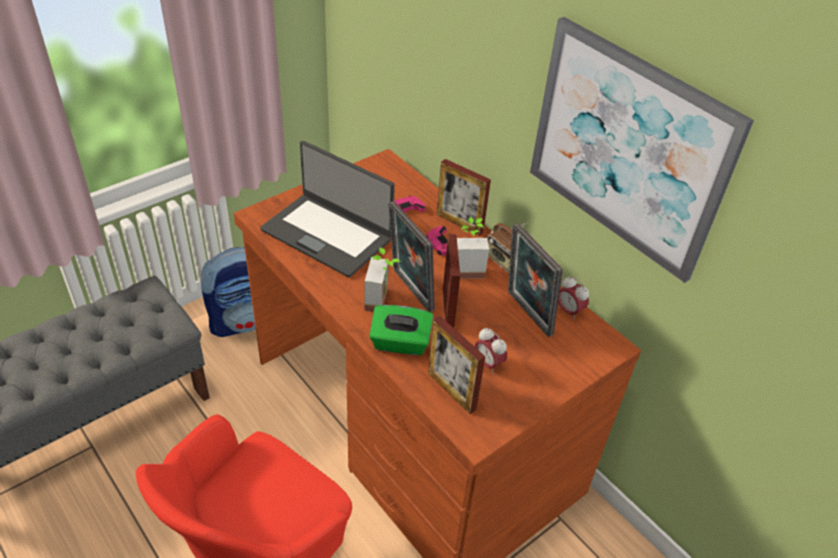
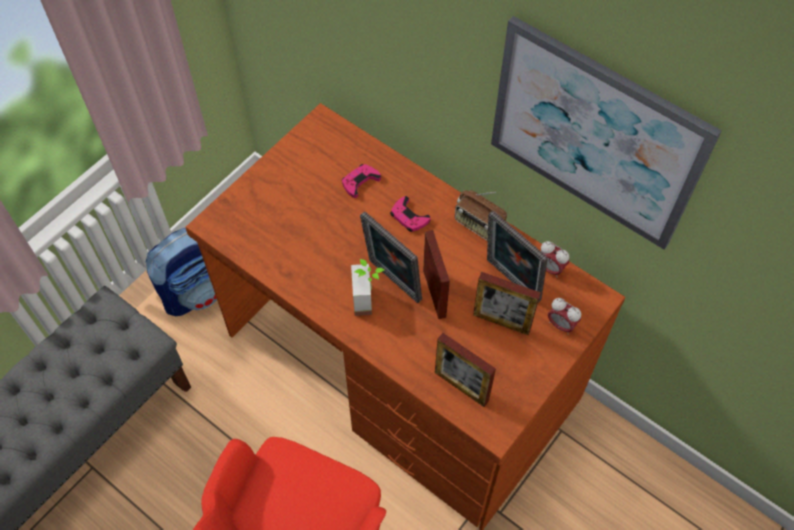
camera: 10 degrees left, 15 degrees up
(327, 234) = (290, 231): laptop -> none
(400, 343) = (399, 345): green tissue box -> none
(459, 223) = (419, 186): picture frame -> picture frame (501, 322)
(466, 267) = (440, 240): potted plant -> none
(488, 363) = (487, 348): alarm clock -> alarm clock (561, 325)

